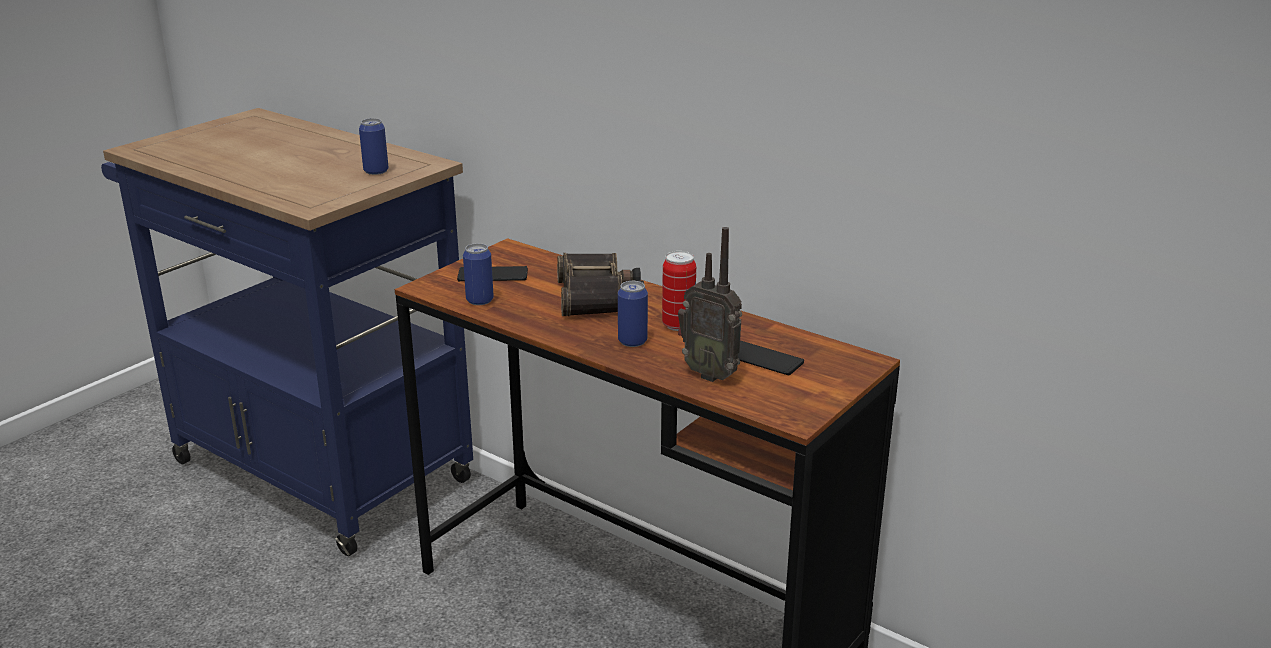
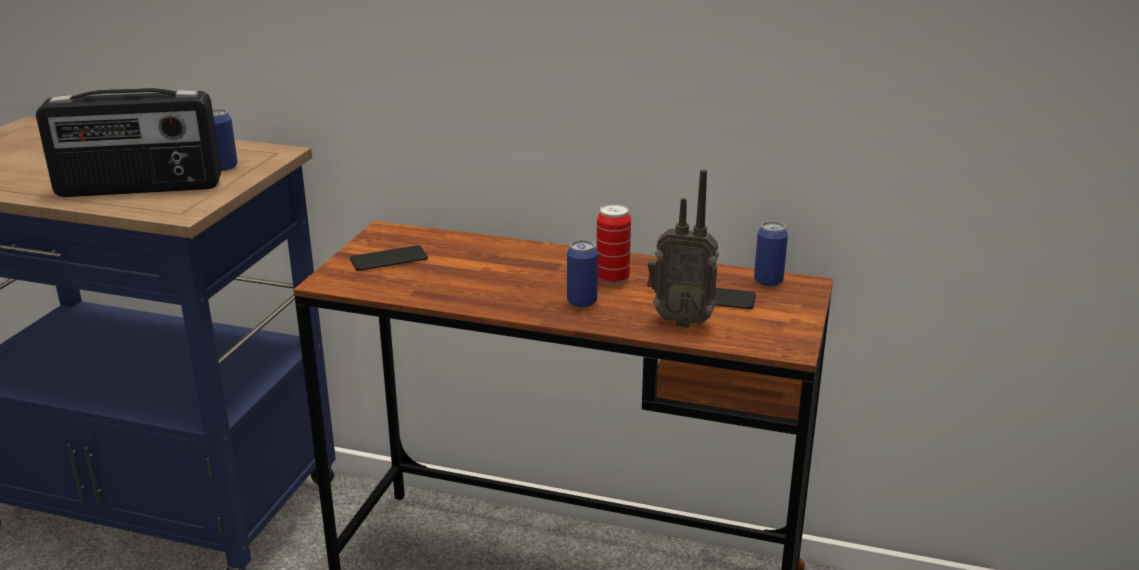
camera: 20 degrees left, 0 degrees up
(296, 181) = (139, 188): none -> radio
(479, 300) = (395, 286): can -> can (768, 281)
(598, 296) = (513, 264): binoculars -> none

